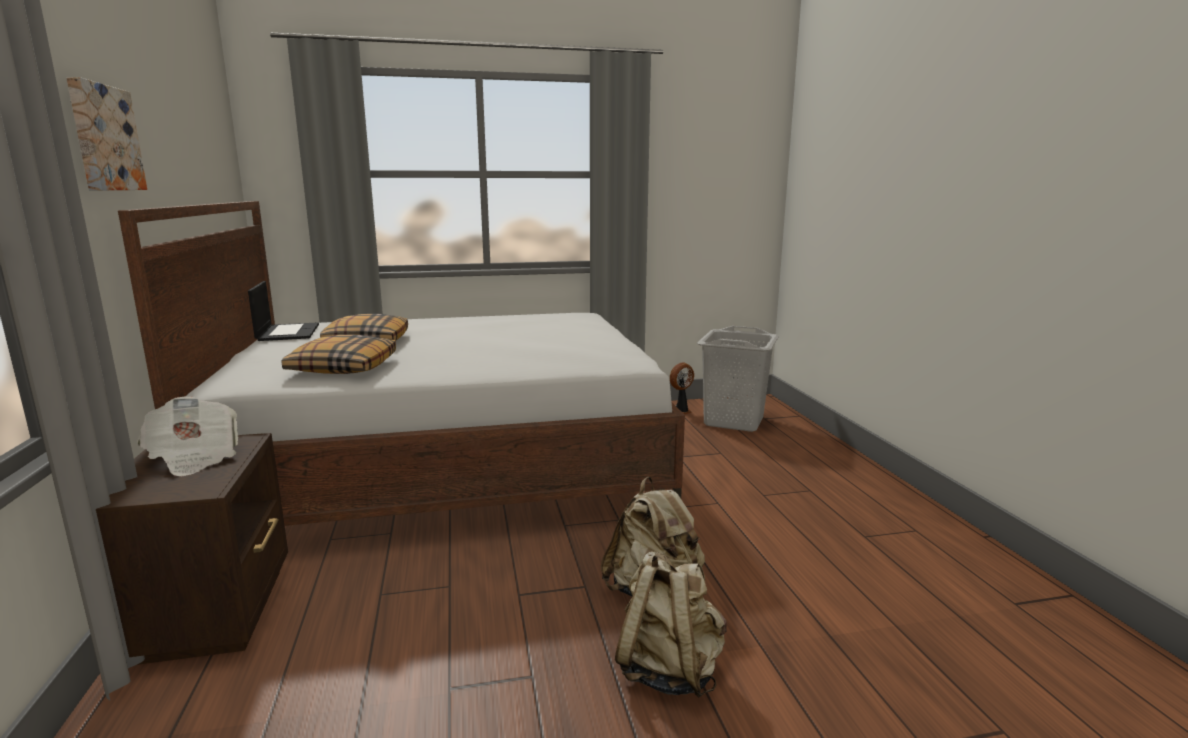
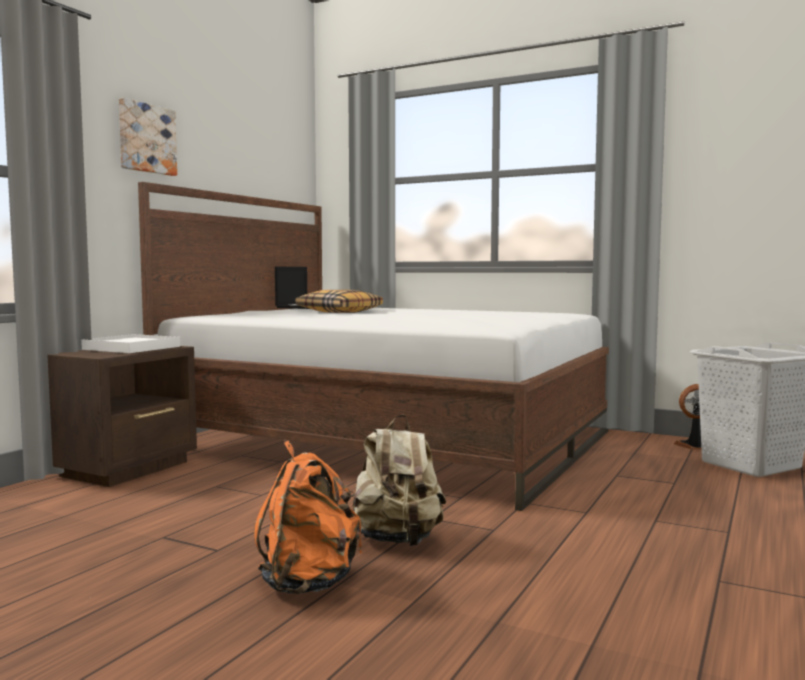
camera: 40 degrees right, 10 degrees down
(194, 458) = (131, 348): newspaper -> white tray
(343, 368) = (279, 316): pillow -> none
(669, 670) = (309, 583): beige backpack -> orange backpack

